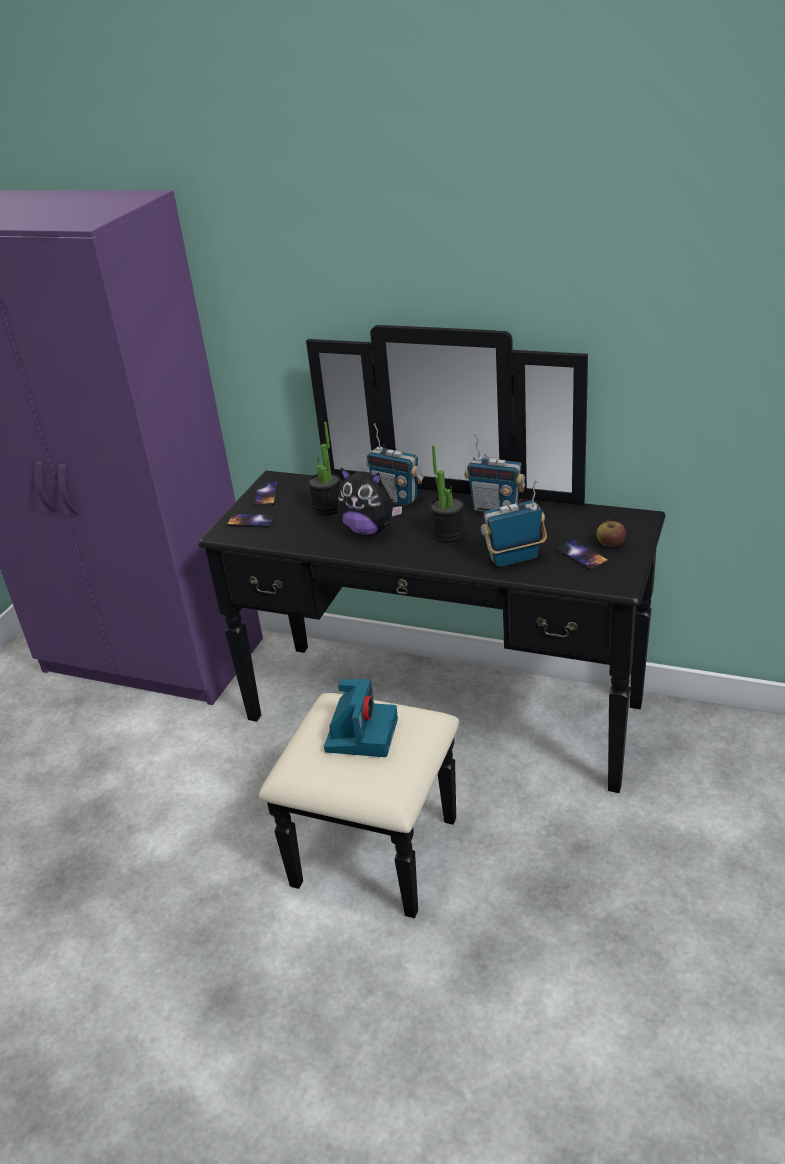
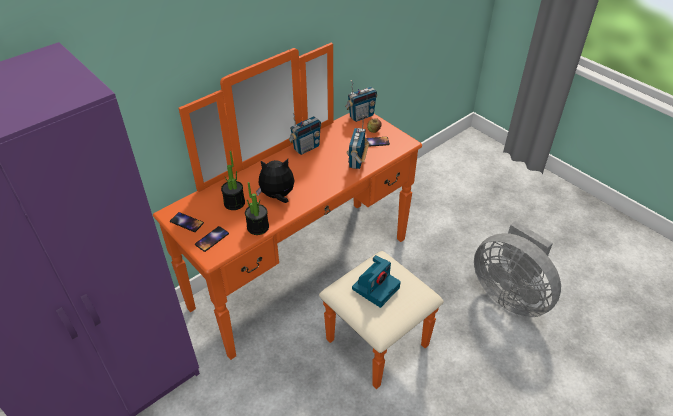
camera: 65 degrees left, 10 degrees up
(361, 733) = (376, 287): camera -> camera turned 90 degrees clockwise
(369, 530) = (277, 196): plush toy -> plush toy turned 150 degrees counterclockwise
(396, 498) = (255, 175): radio -> radio (361, 116)
(430, 740) = (318, 286): black dresser -> orange dresser
(449, 533) = (312, 171): potted plant -> potted plant (258, 227)
(626, 1001) = (510, 295): none -> grey fan

